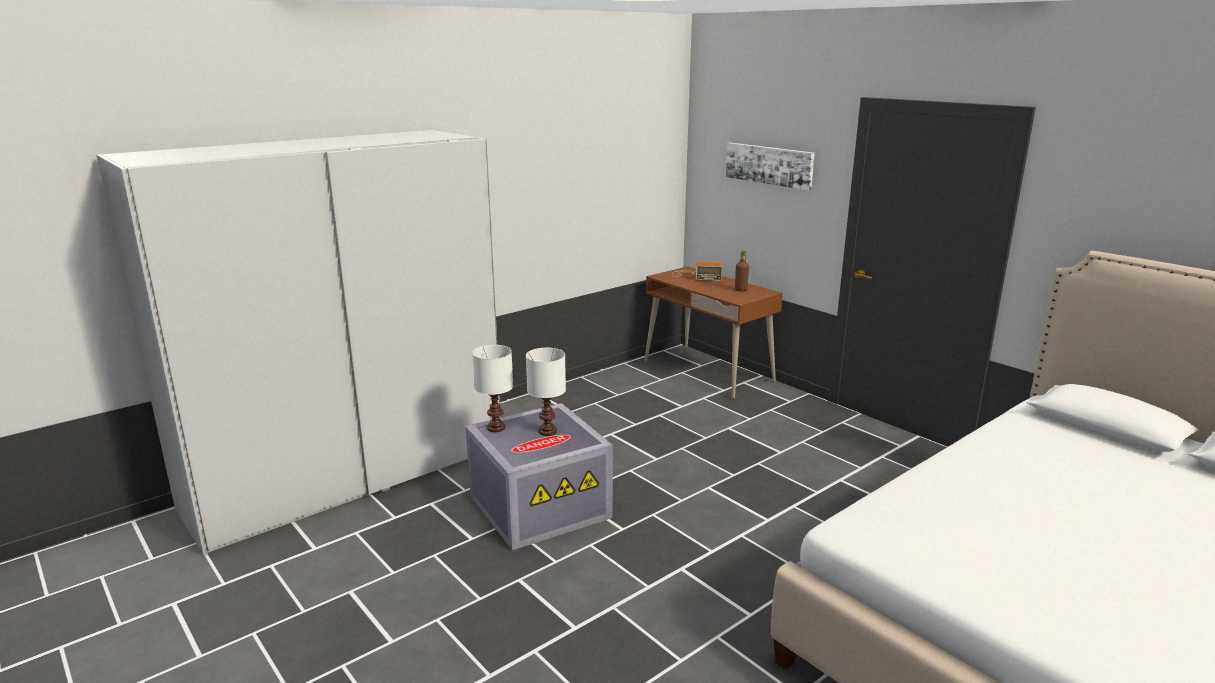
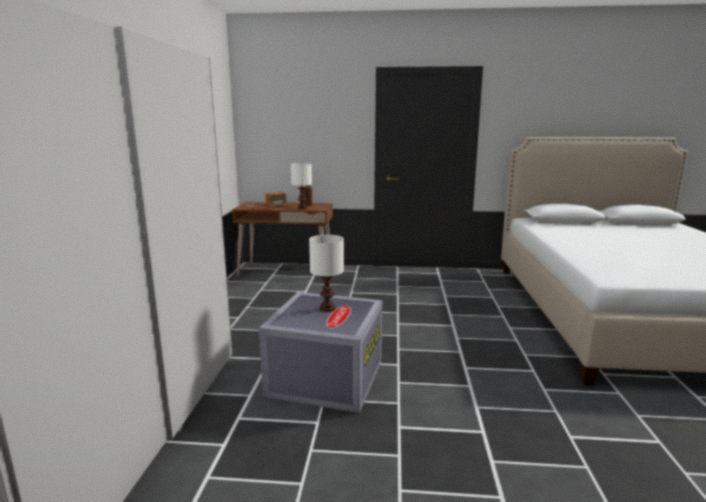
camera: 45 degrees left, 5 degrees down
(496, 428) = (287, 320): white table lamp -> white table lamp (302, 208)
(769, 165) = (310, 118): picture -> none

